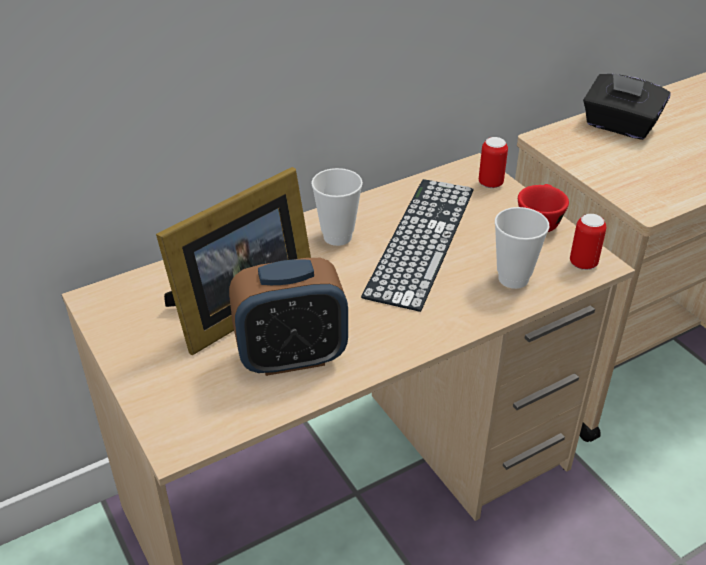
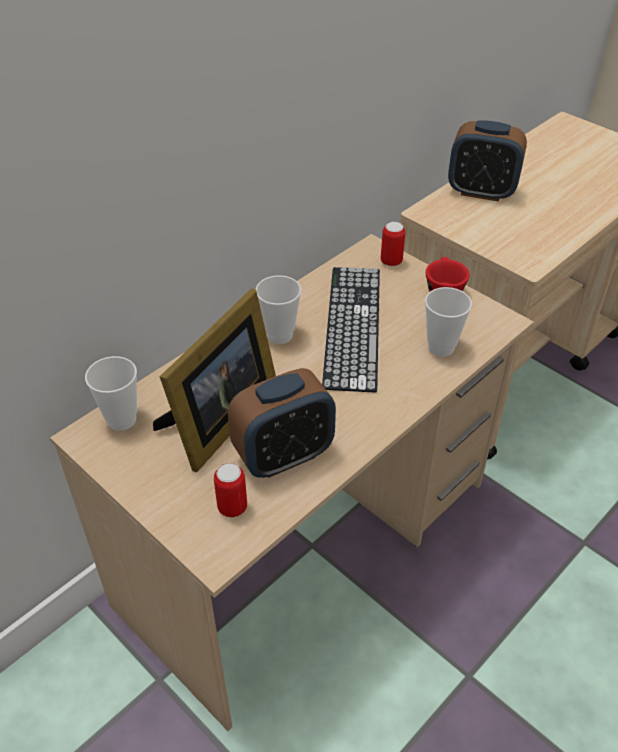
camera: 15 degrees left, 5 degrees up
(139, 290) = (122, 419): none -> cup
(583, 263) = (492, 323): can -> can (232, 507)
(619, 126) = (481, 191): black tissue box -> alarm clock

